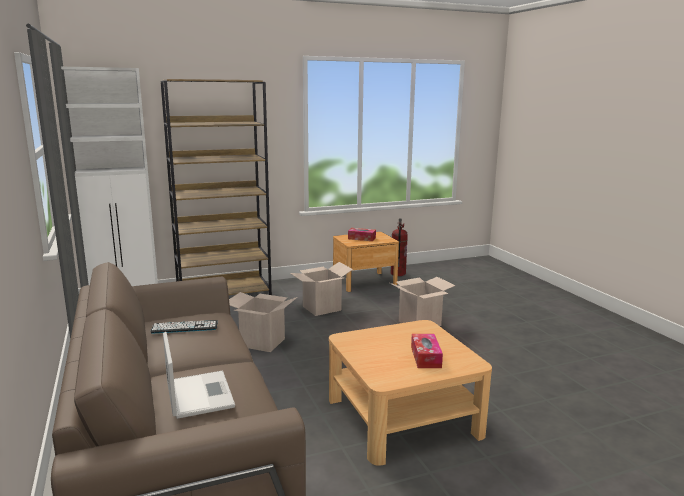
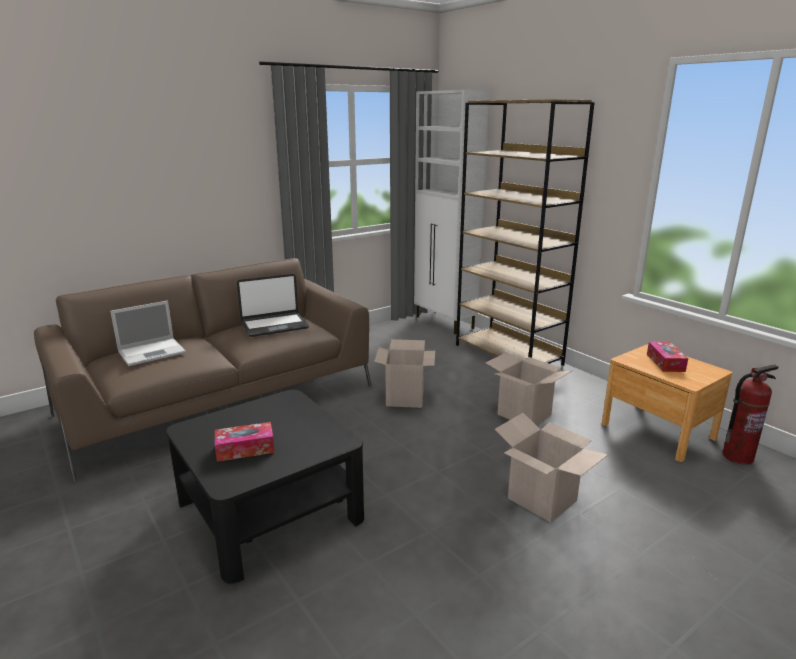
camera: 75 degrees right, 5 degrees up
(184, 327) = (274, 325): keyboard -> laptop
(402, 416) = (270, 509): beige coffee table -> black coffee table

